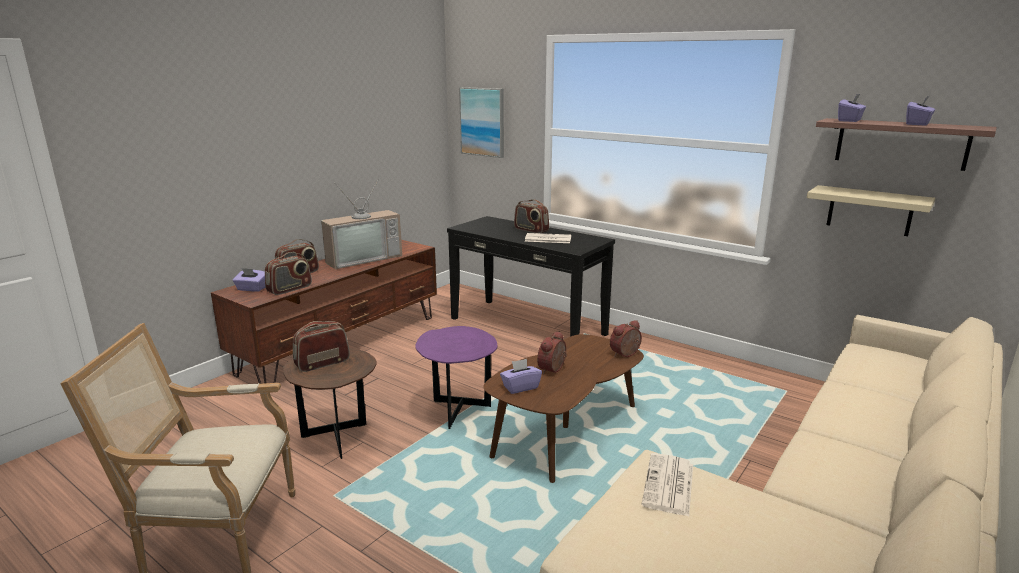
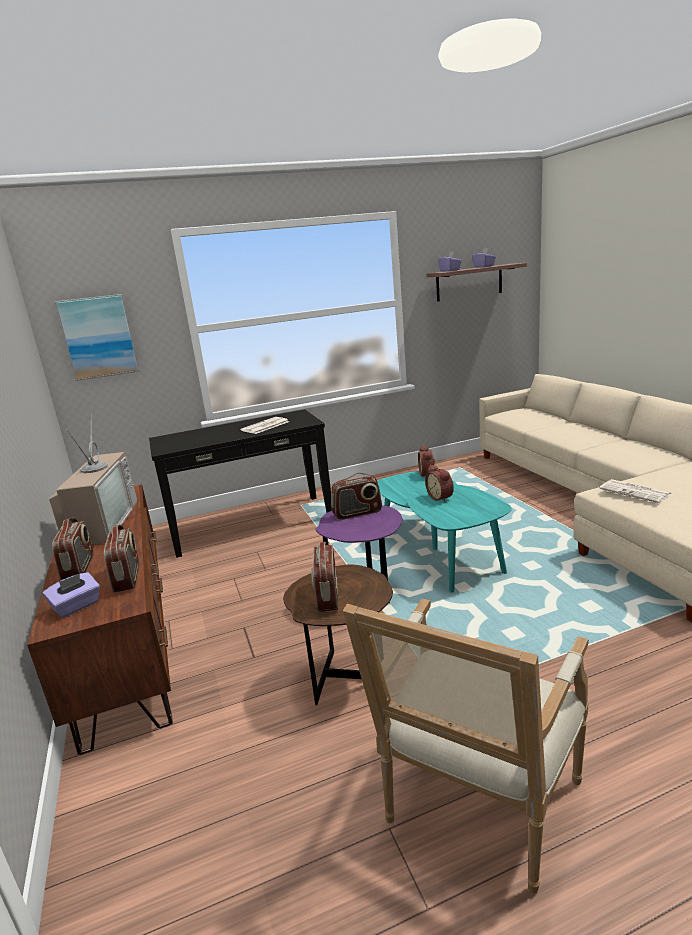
camera: 55 degrees left, 0 degrees up
(520, 387) = (459, 514): purple tissue box -> none
(531, 230) = (230, 428): radio -> radio (357, 513)
(566, 429) = (438, 550): brown coffee table -> turquoise coffee table
(869, 210) = (461, 330): beige shelf -> none

